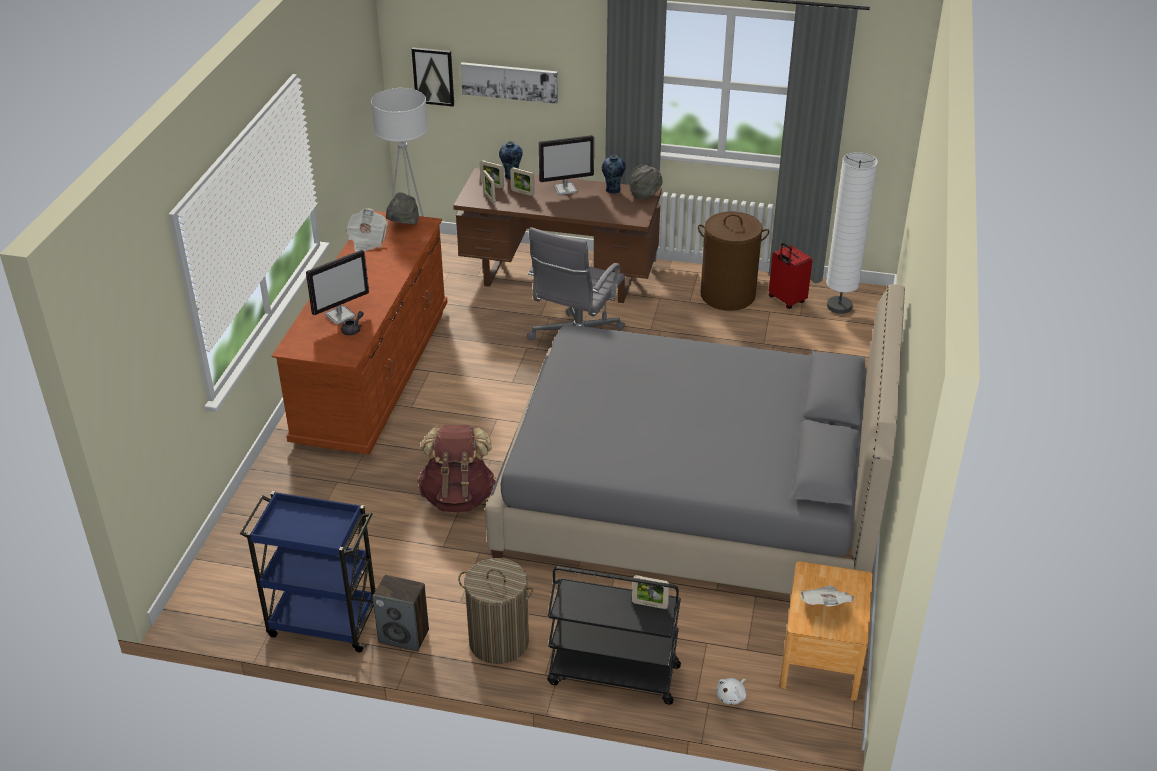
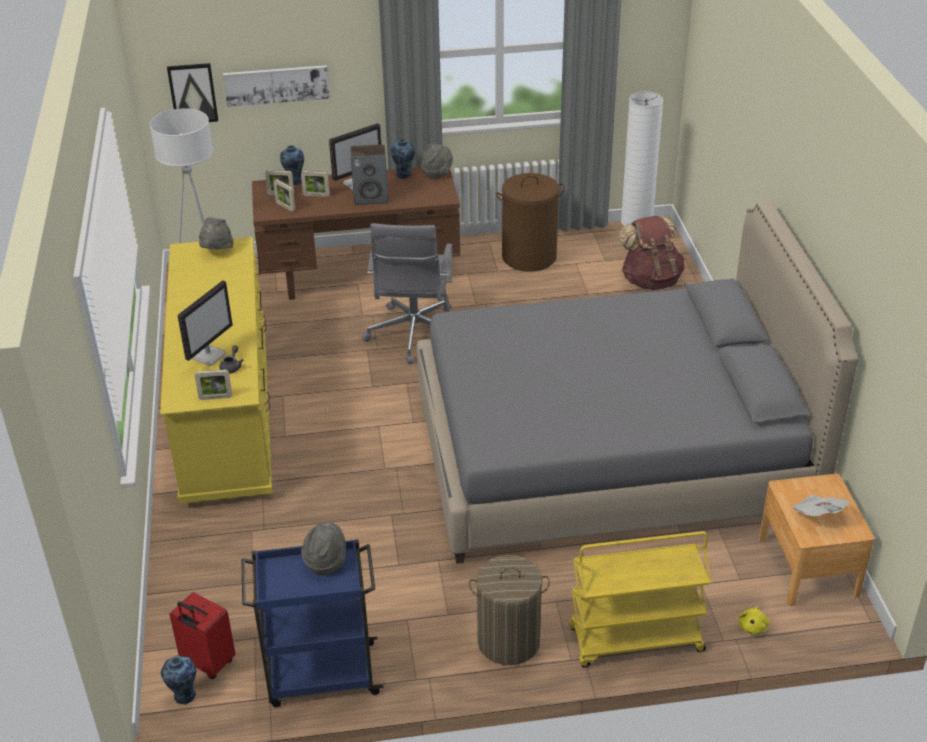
camera: 20 degrees left, 0 degrees up
(205, 605) = (183, 696): none -> vase
(329, 517) = (325, 562): none -> grey hat
(367, 241) = (189, 275): newspaper -> none
(374, 374) = (227, 413): brown dresser -> yellow dresser
(404, 636) = (412, 664): speaker -> speaker (371, 198)
(458, 496) = (385, 511): brown backpack -> brown backpack (650, 280)
(612, 675) = (635, 640): black cart -> yellow cart
(649, 604) = (672, 558): picture frame -> picture frame (215, 397)
(731, 696) = (752, 626): white plush toy -> yellow plush toy
(786, 300) = (584, 249): red suitcase -> red suitcase (207, 663)

